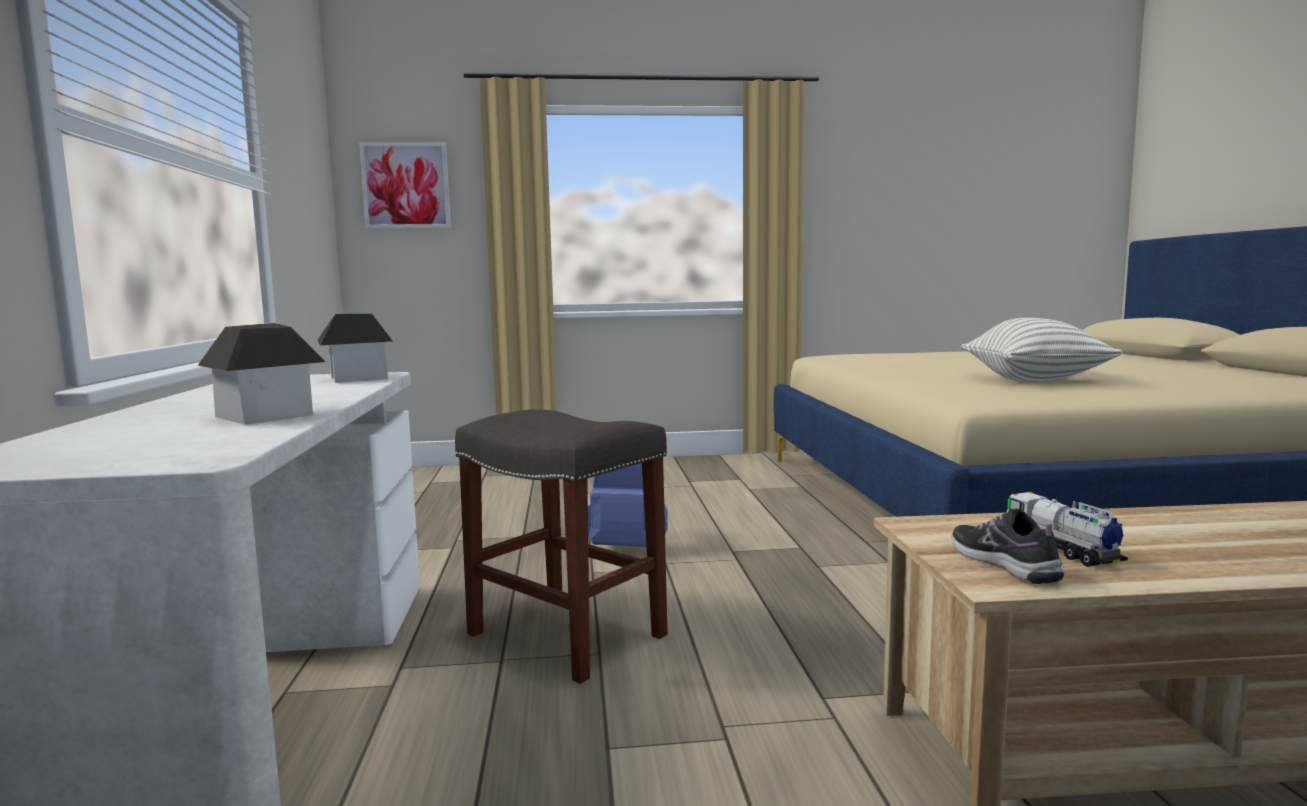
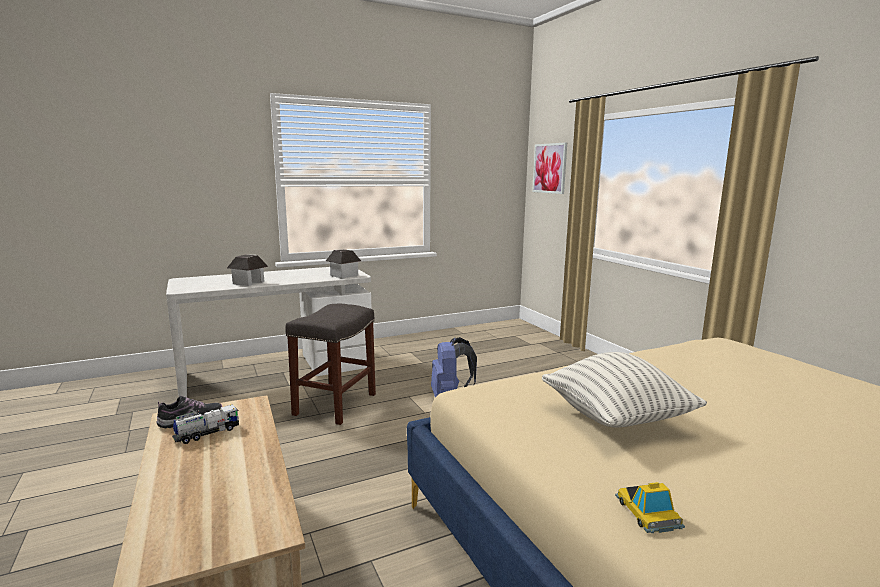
camera: 70 degrees right, 5 degrees up
(1208, 388) = (648, 512): none -> toy car

